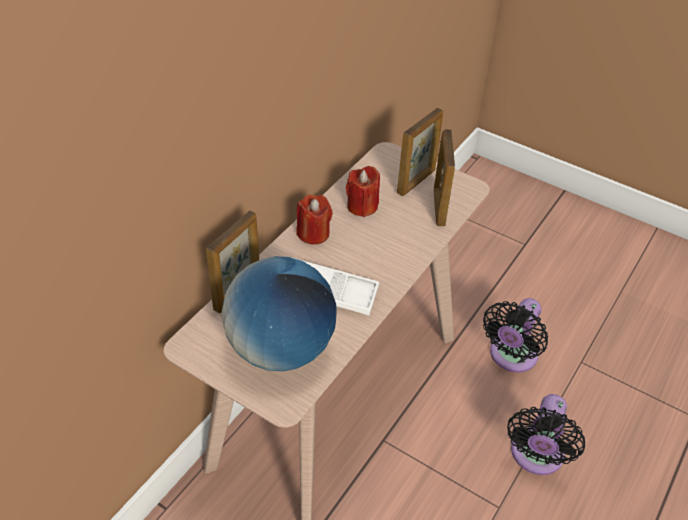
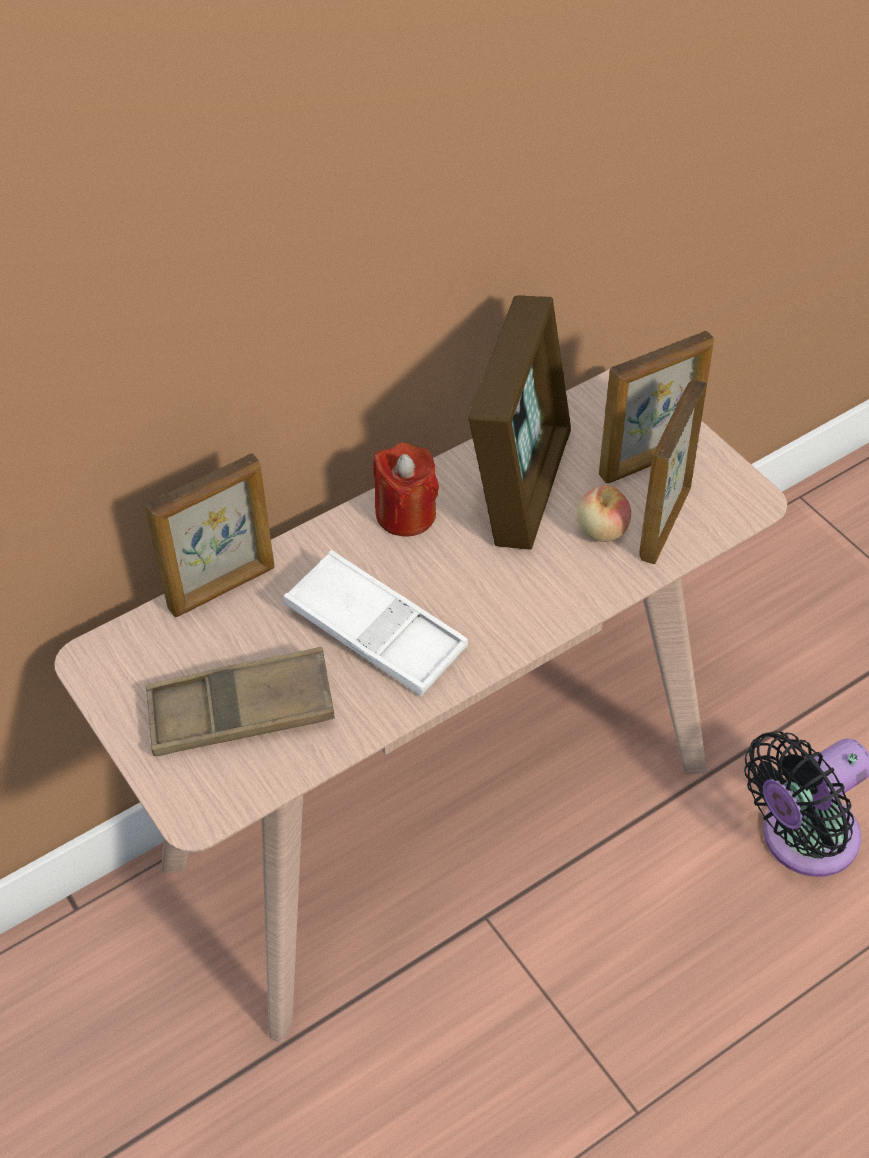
camera: 25 degrees right, 5 degrees up
(280, 349) = (241, 711): globe -> brown tray
(362, 206) = (521, 484): red candle -> picture frame
(412, 217) = (602, 531): none -> apple
(535, 456) = (755, 1045): black fan -> none

